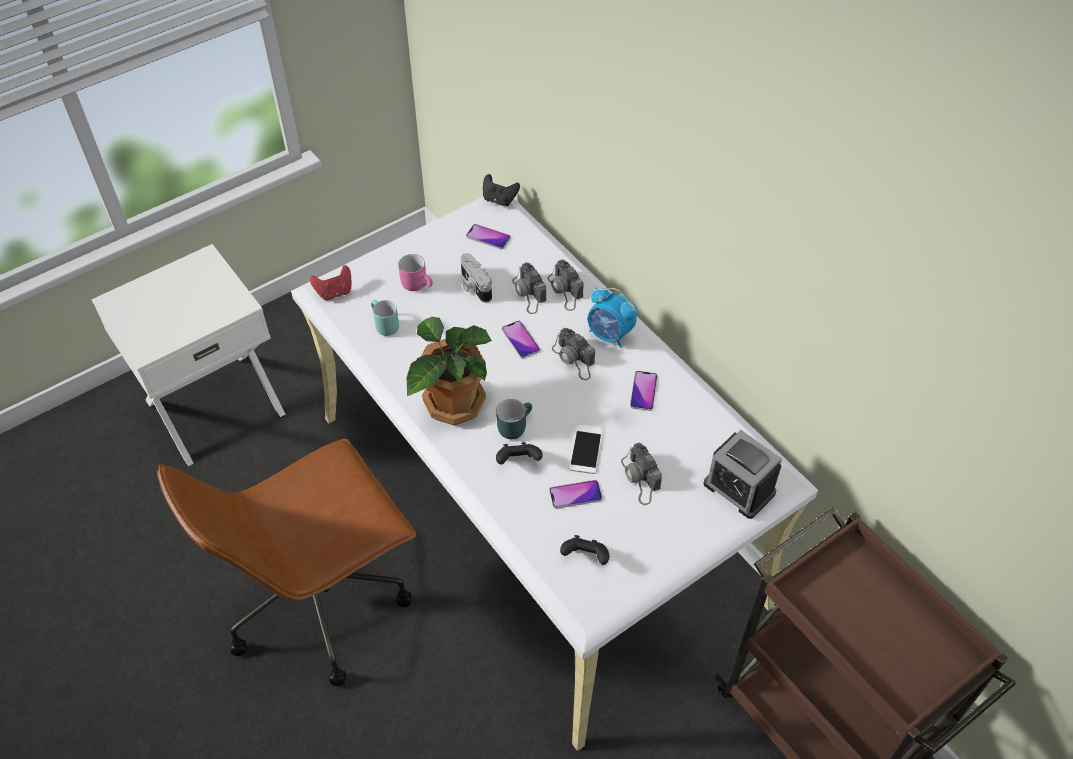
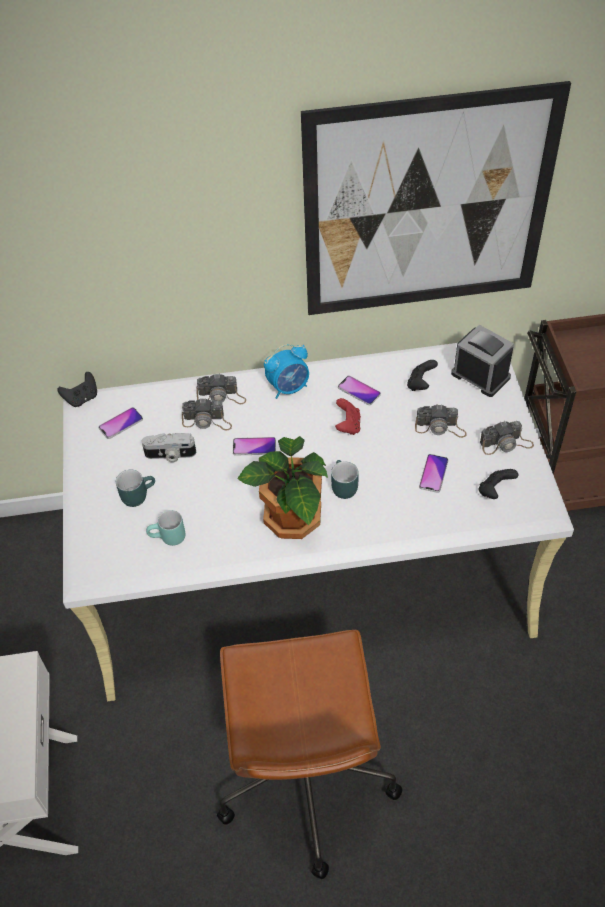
camera: 60 degrees left, 0 degrees up
(334, 292) = (98, 563): red game controller -> red game controller (348, 426)
(418, 284) = (137, 494): pink mug -> turquoise mug
(518, 461) = (380, 497): black game controller -> black game controller (420, 384)
(574, 359) = (298, 420): camera -> camera (506, 444)
(586, 449) = (393, 449): phone -> none
(739, 488) = (480, 375): alarm clock -> alarm clock turned 120 degrees counterclockwise
(788, 277) = (427, 207): none -> picture

